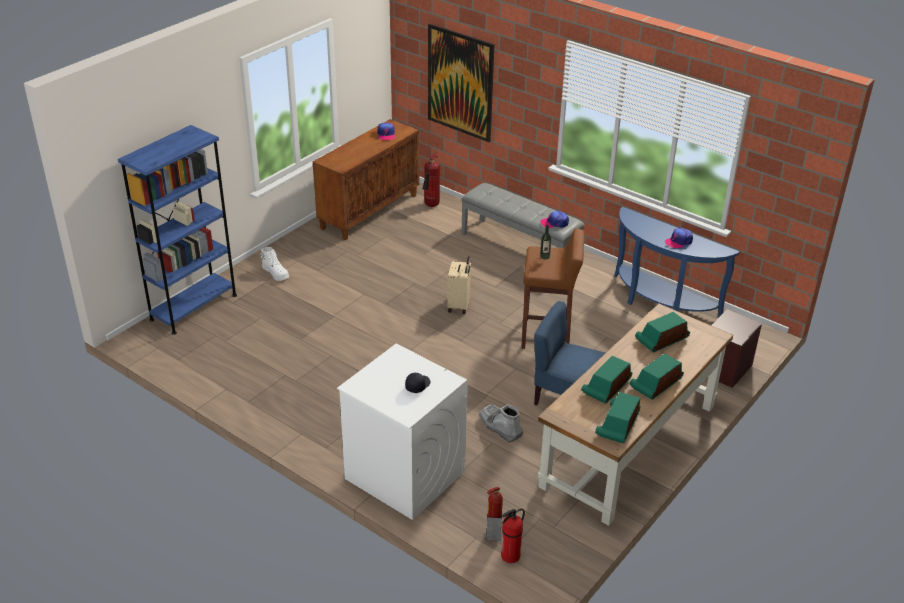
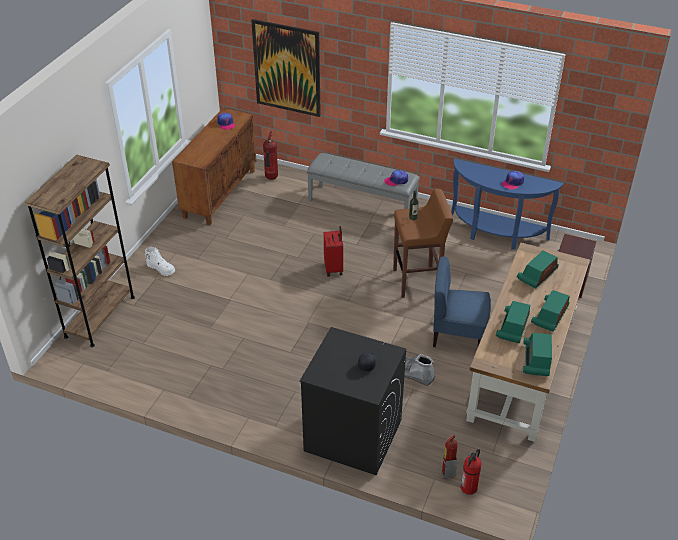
camera: 15 degrees left, 5 degrees up
(193, 307) = (100, 317): blue bookcase -> brown bookcase
(404, 475) = (352, 435): white washing machine -> black washing machine
(459, 306) = (334, 268): beige suitcase -> red suitcase

